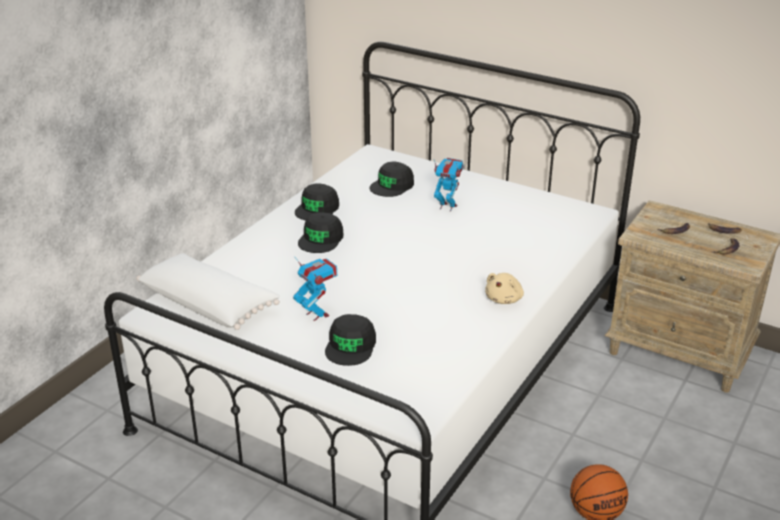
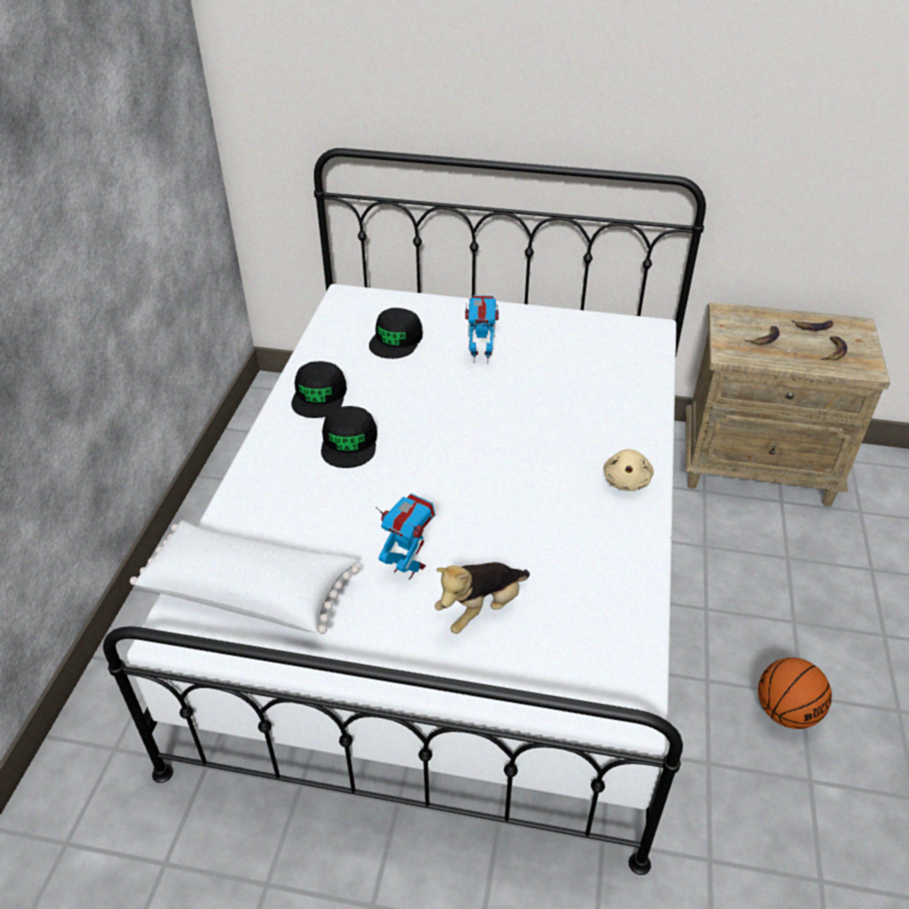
camera: 20 degrees left, 10 degrees up
(351, 346) = (481, 608): black cap -> plush toy

